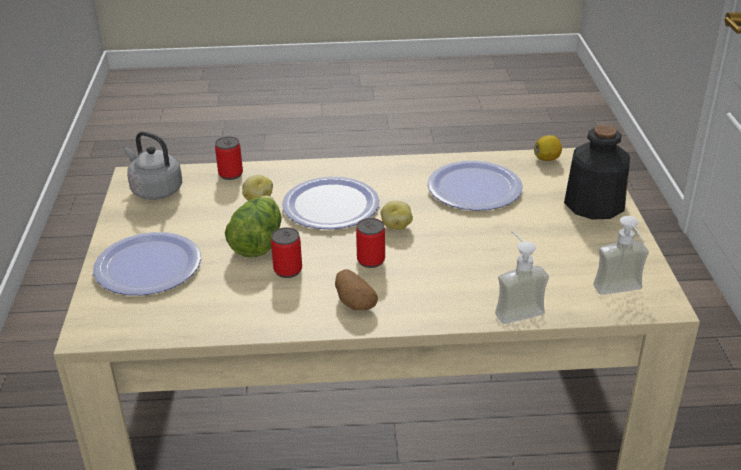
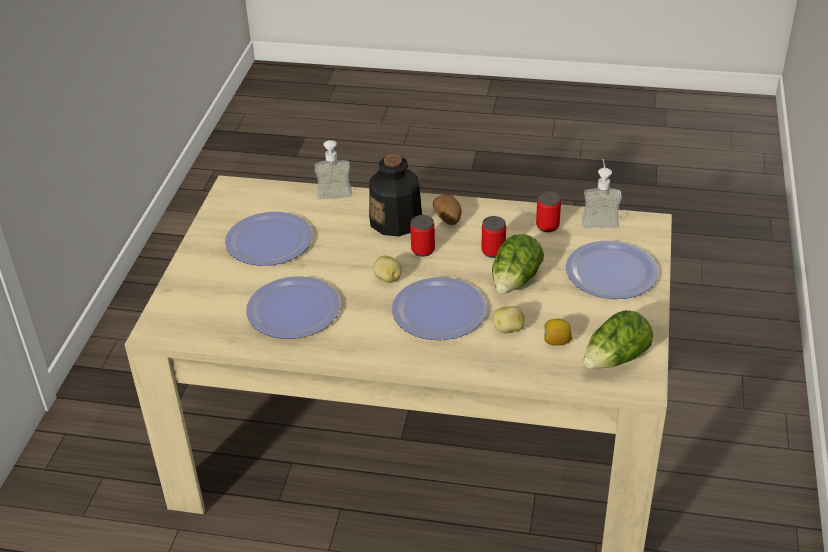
camera: 165 degrees left, 5 degrees up
(155, 190) = (615, 359): grey kettle -> lettuce
(230, 174) = (534, 369): can -> can (547, 226)
(547, 159) = (196, 335): lemon -> lemon (556, 342)
(553, 246) = (269, 240): none -> plate
(593, 204) = (201, 274): bottle -> bottle (396, 221)
(621, 293) = (252, 198): soap dispenser -> soap dispenser (599, 219)

